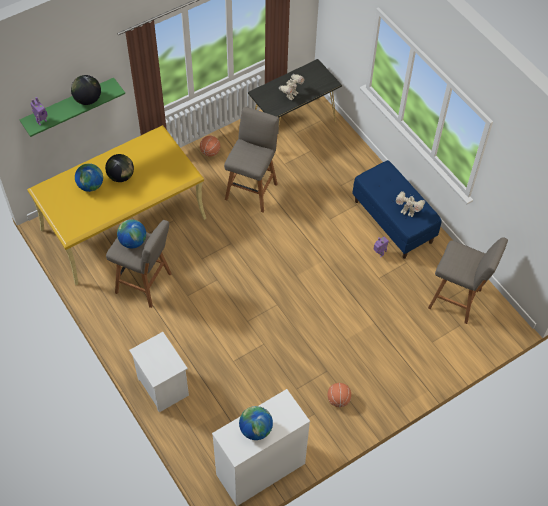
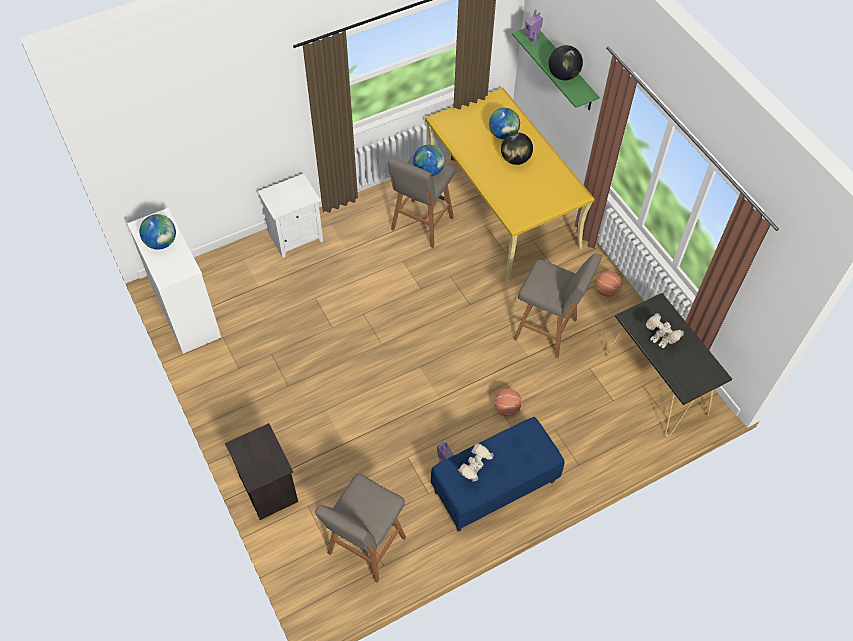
camera: 95 degrees right, 0 degrees up
(338, 400) = (250, 393): basketball -> basketball (506, 408)
(423, 373) = (267, 488): none -> black nightstand

